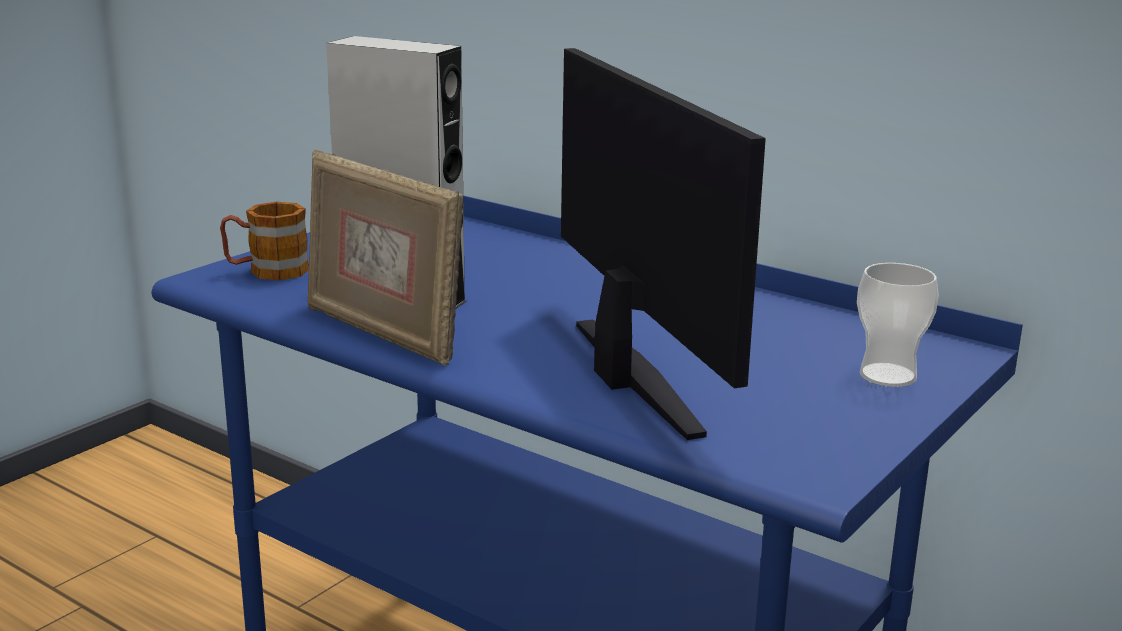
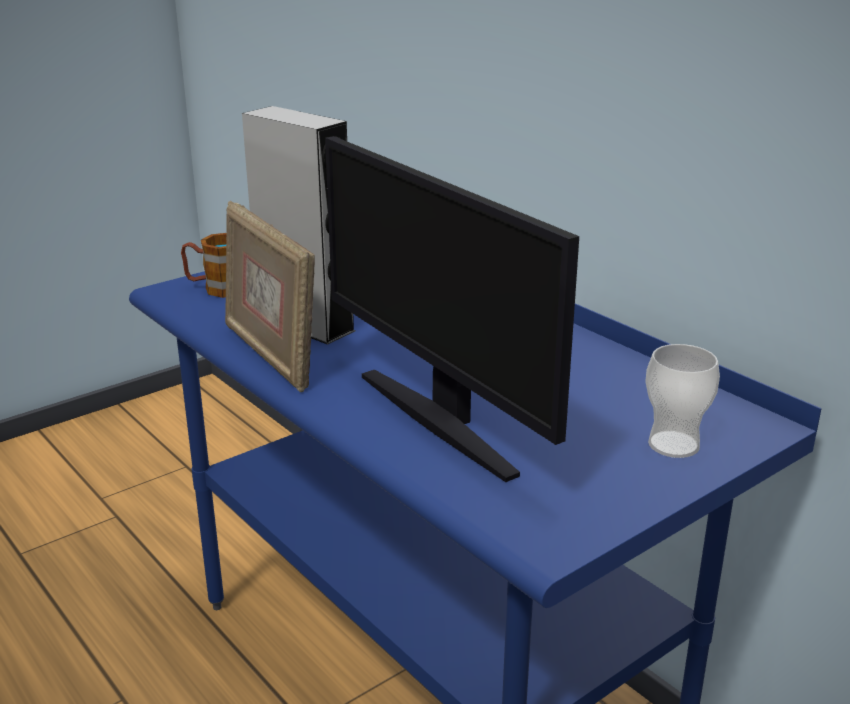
camera: 15 degrees right, 5 degrees up
(625, 377) = (440, 420): monitor -> monitor turned 150 degrees clockwise

